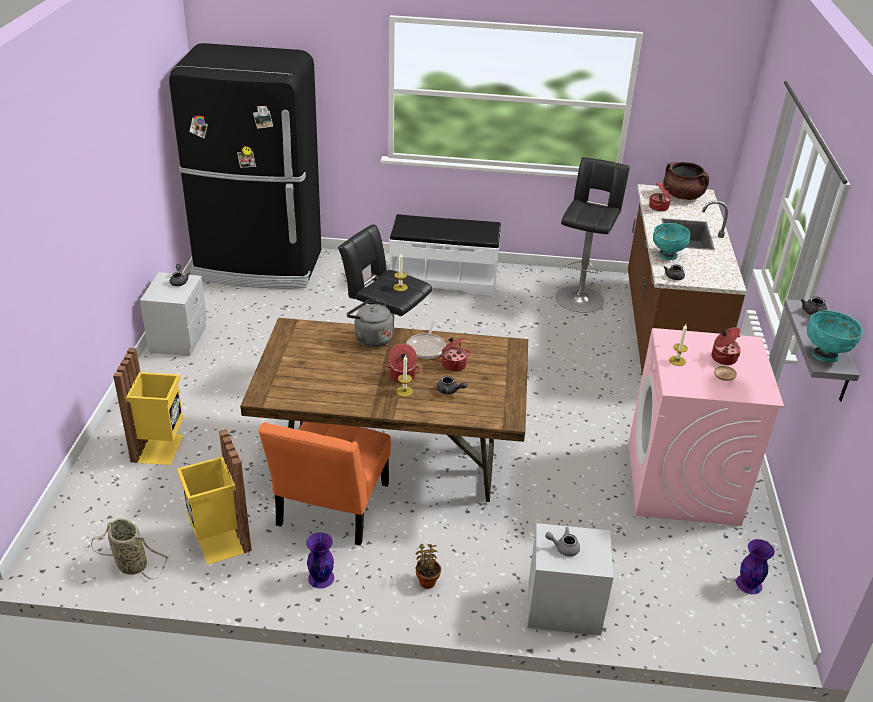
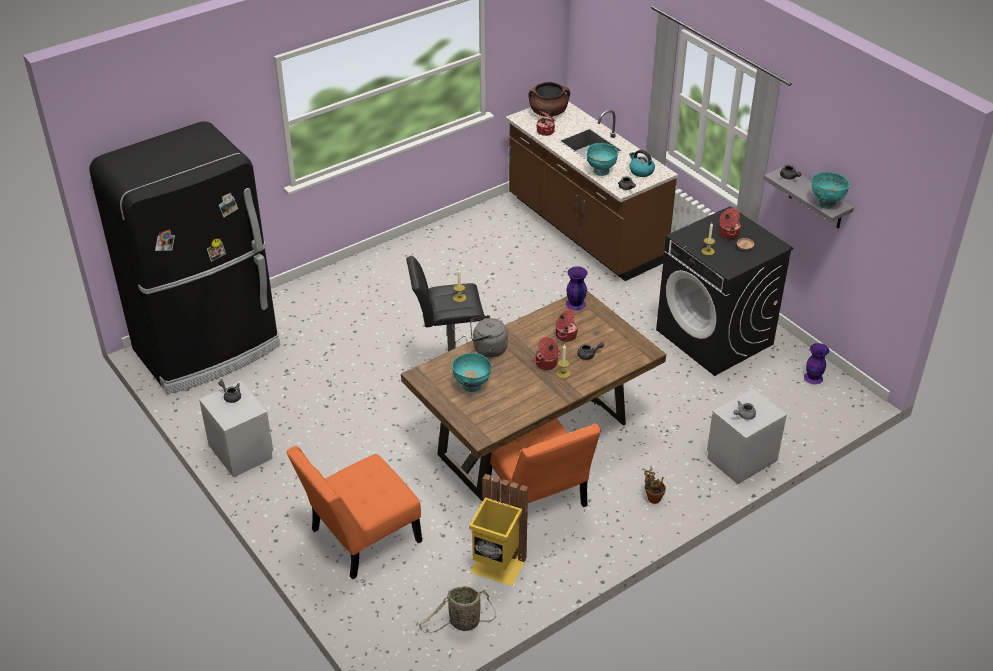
camera: 40 degrees left, 5 degrees up
(160, 448) = (360, 538): yellow trash can -> orange chair
(315, 357) = (471, 386): none -> turquoise bowl
(320, 578) = (591, 541): purple vase -> purple vase (575, 304)
(426, 347) = (532, 333): frying pan -> none
(444, 279) = (378, 274): white bench -> none
(580, 297) = (496, 234): black stool -> none
(683, 483) = (715, 337): pink washing machine -> black washing machine
(709, 272) = (641, 171): none -> kettle

